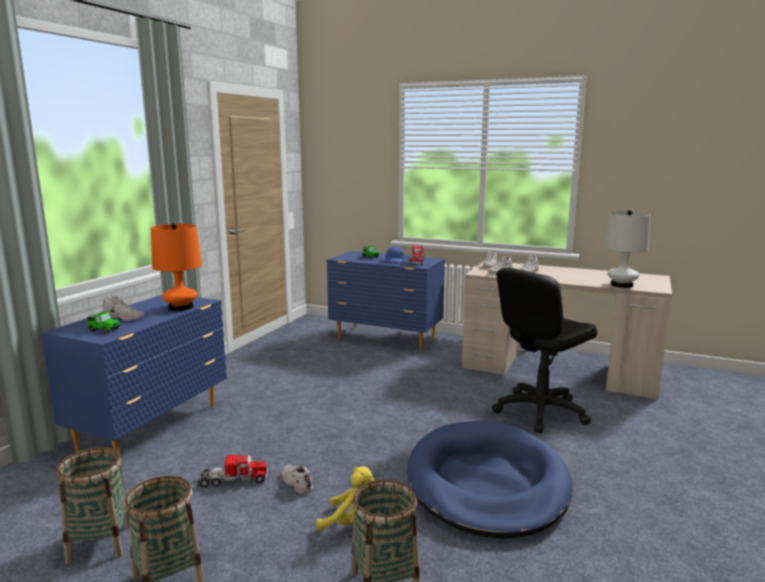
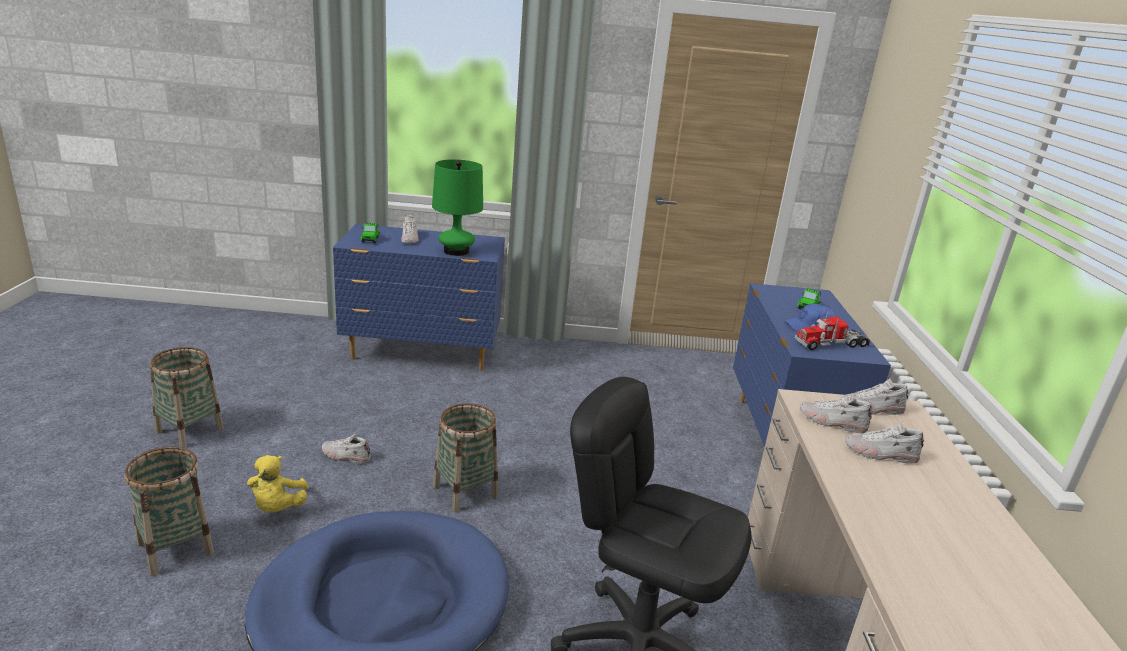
camera: 65 degrees right, 10 degrees up
(100, 543) = (237, 388): basket -> basket (465, 491)
(181, 307) = (456, 251): orange table lamp -> green table lamp
(233, 480) = (341, 419): toy truck -> none
(296, 483) = (345, 456): white shoe -> white shoe turned 105 degrees counterclockwise
(622, 285) = (915, 588): white table lamp -> none

